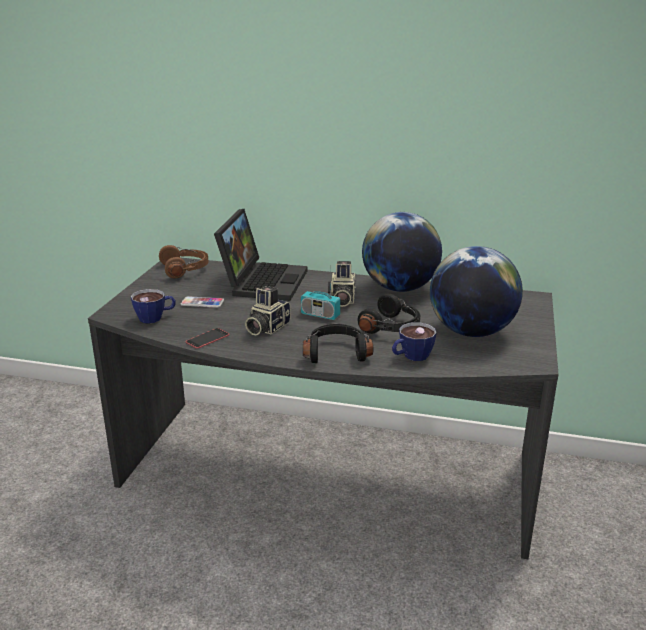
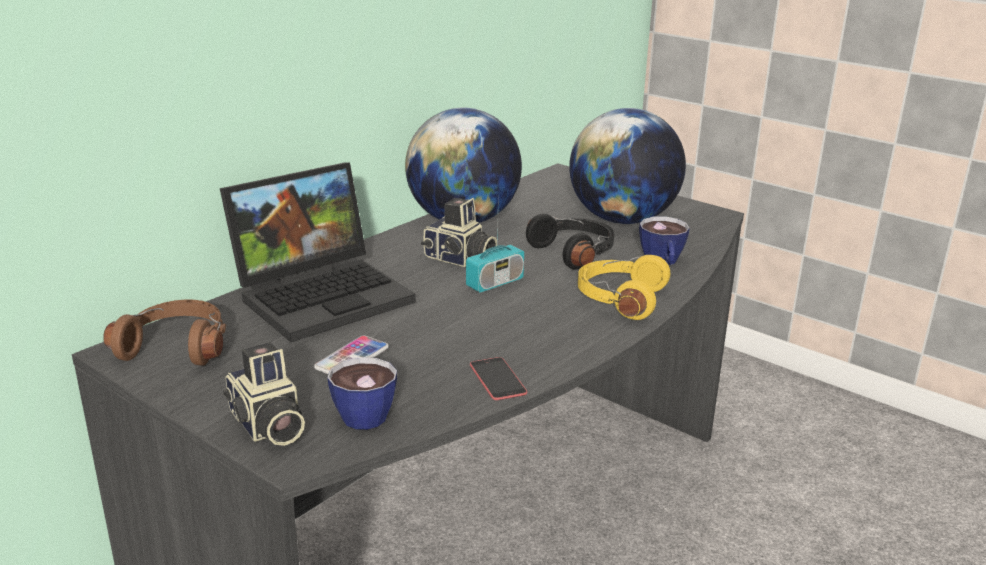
camera: 65 degrees left, 0 degrees up
(262, 281) = (324, 294): laptop -> laptop turned 105 degrees clockwise
(266, 328) = (501, 327): camera -> camera (267, 426)
(336, 352) = (619, 299): black headphones -> yellow headphones

